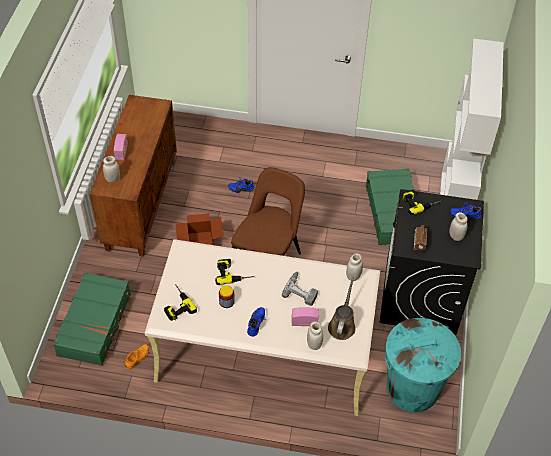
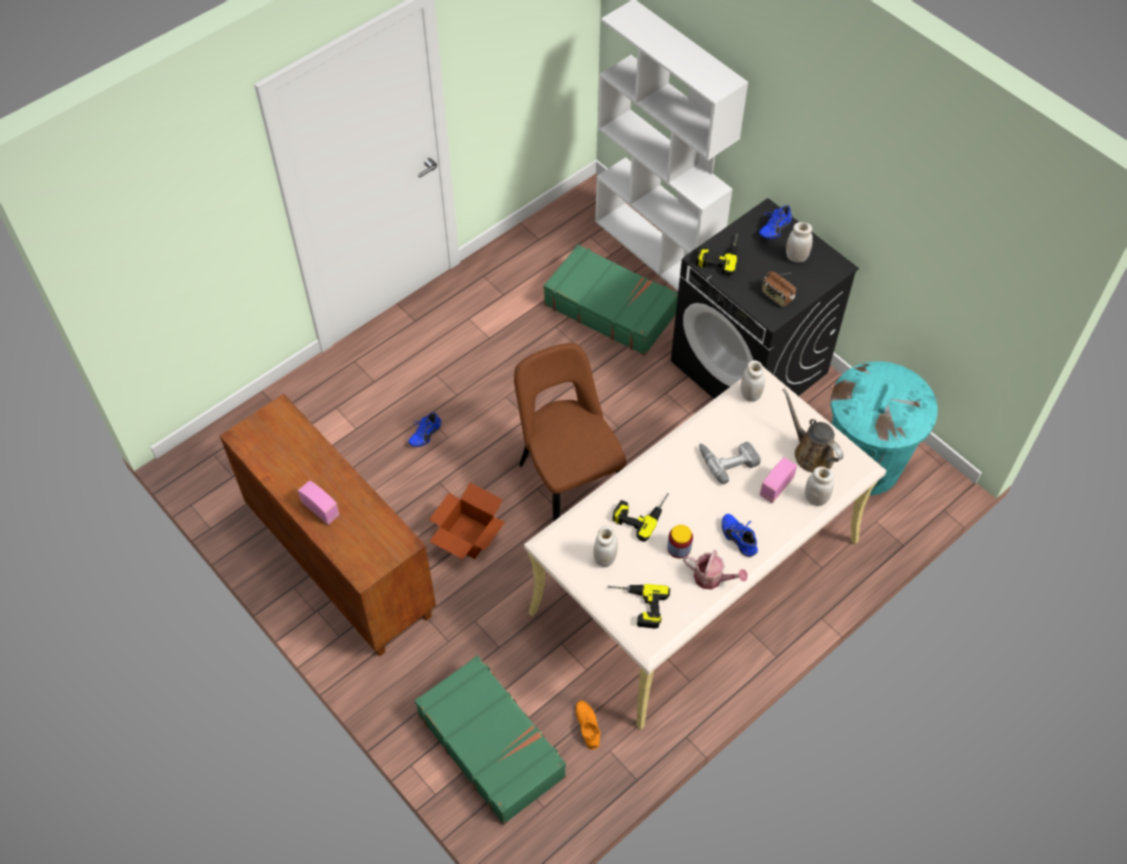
camera: 50 degrees left, 5 degrees up
(112, 179) = (359, 549): white jar -> white jar (605, 558)
(221, 327) = (712, 578): none -> watering can

